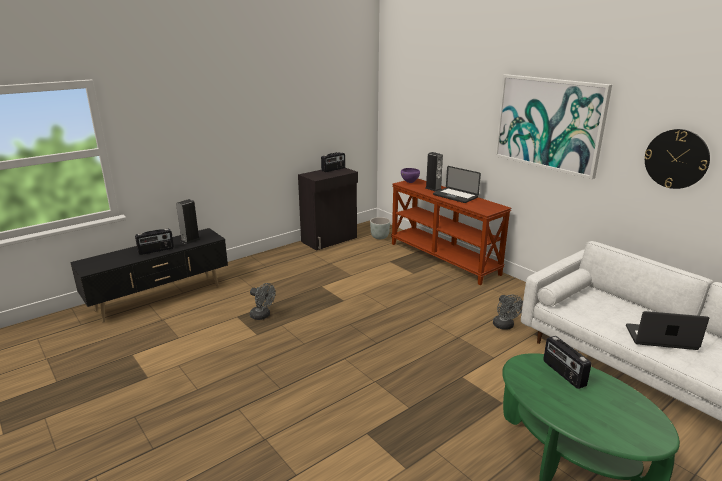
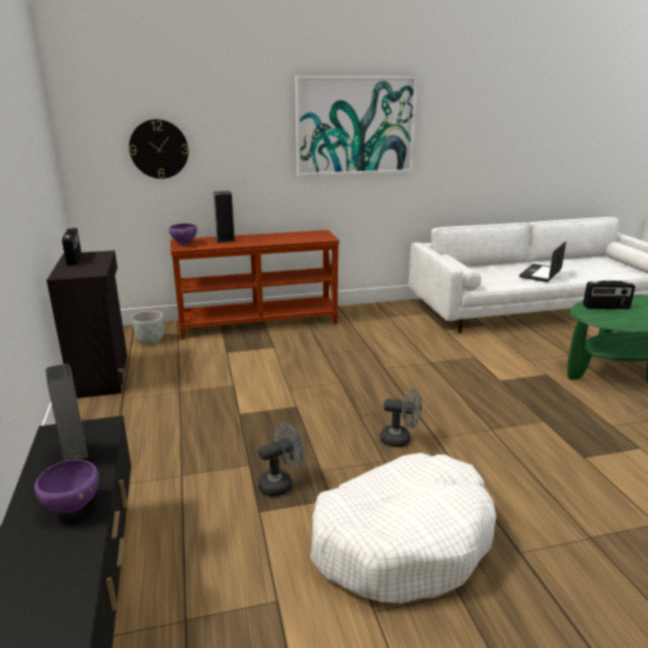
camera: 65 degrees left, 0 degrees up
(156, 250) = (72, 507): radio -> purple bowl
(232, 364) = (402, 540): none -> white dog bed
(455, 196) = (265, 238): laptop -> none
(504, 326) = (424, 337): grey fan -> grey fan (400, 440)
(676, 159) = (475, 136): wall clock -> wall clock (159, 149)

